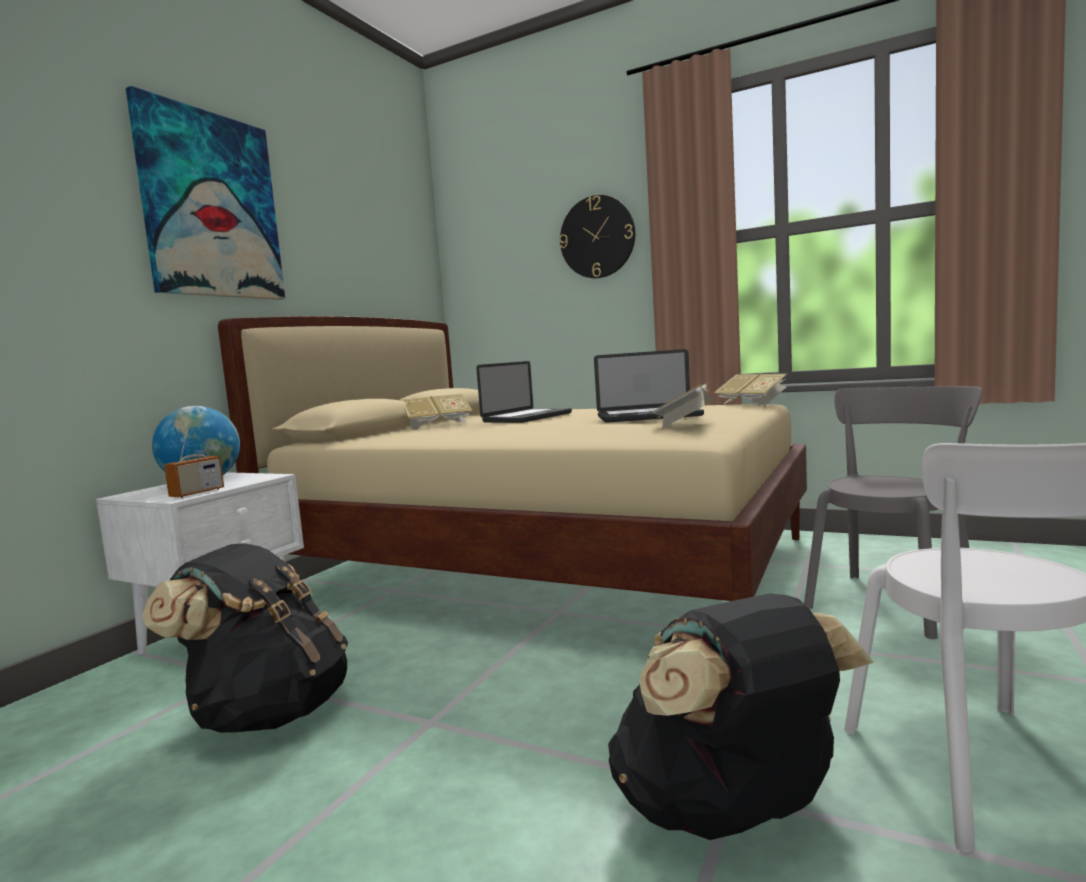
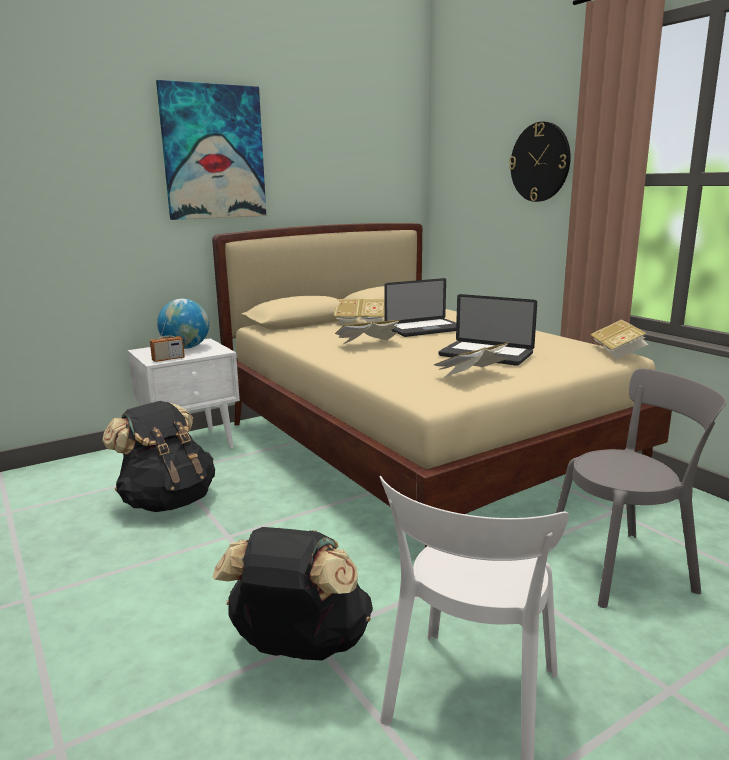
camera: 30 degrees right, 10 degrees up
(499, 430) = (368, 345): none -> book

